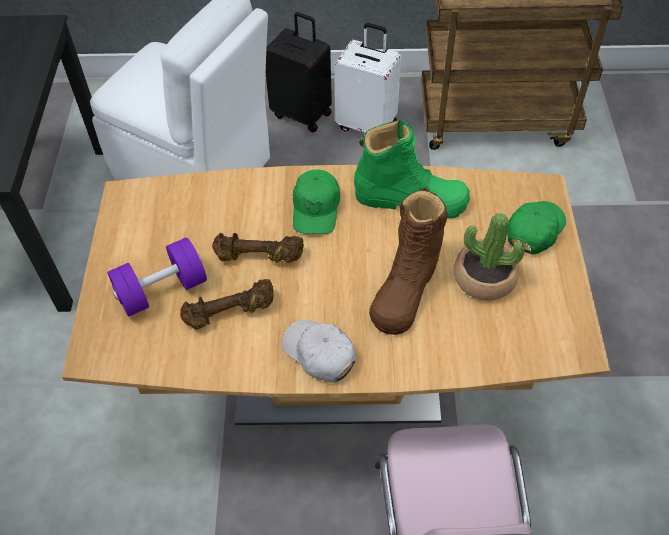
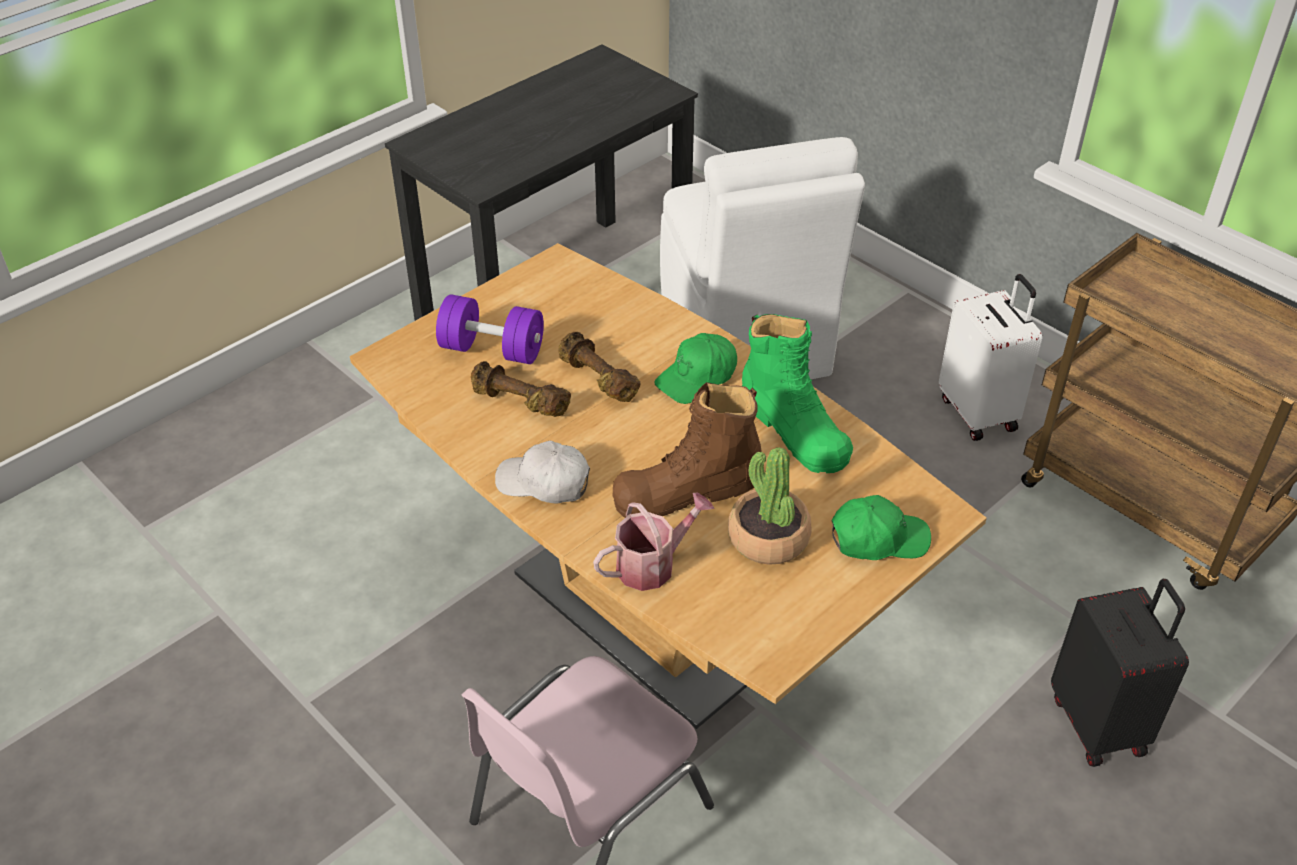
camera: 45 degrees right, 10 degrees down
(302, 114) = (919, 357): black suitcase -> black suitcase (1099, 724)
(319, 354) = (544, 483): white cap -> white cap turned 75 degrees counterclockwise
(449, 350) = (652, 564): none -> watering can

